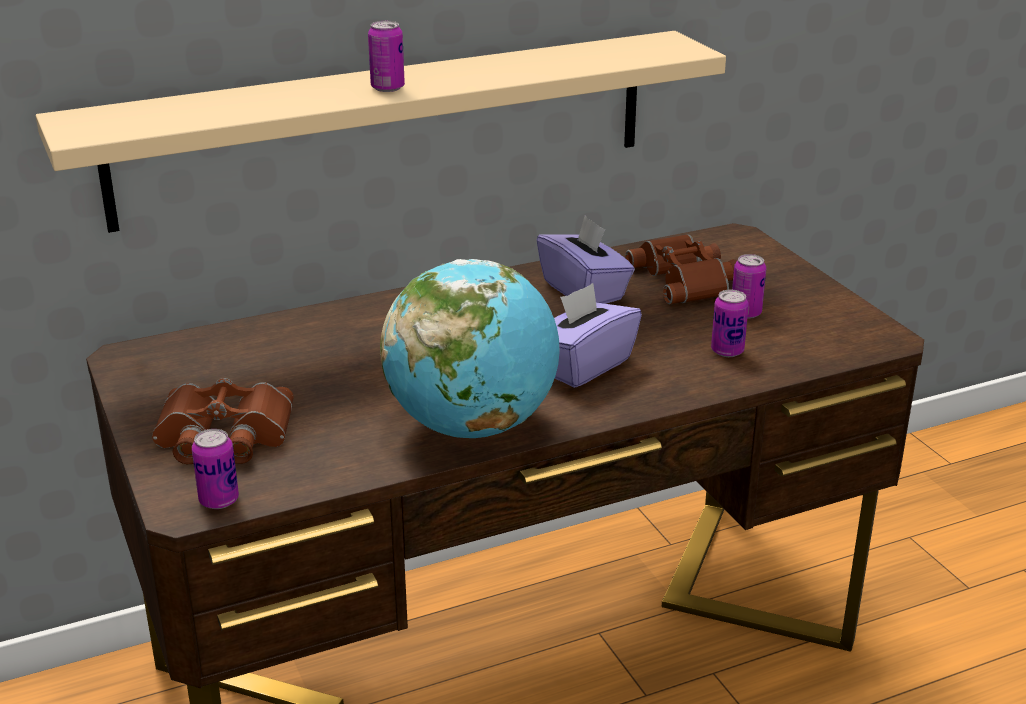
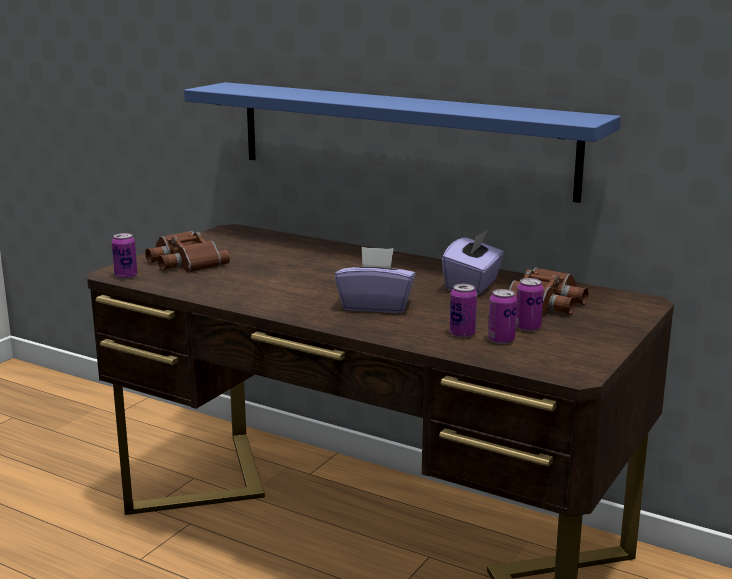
camera: 55 degrees right, 10 degrees down
(386, 127) = (401, 138): beige shelf -> blue shelf
(387, 88) = (368, 100): can -> can (501, 340)
(472, 426) = (265, 300): globe -> none

